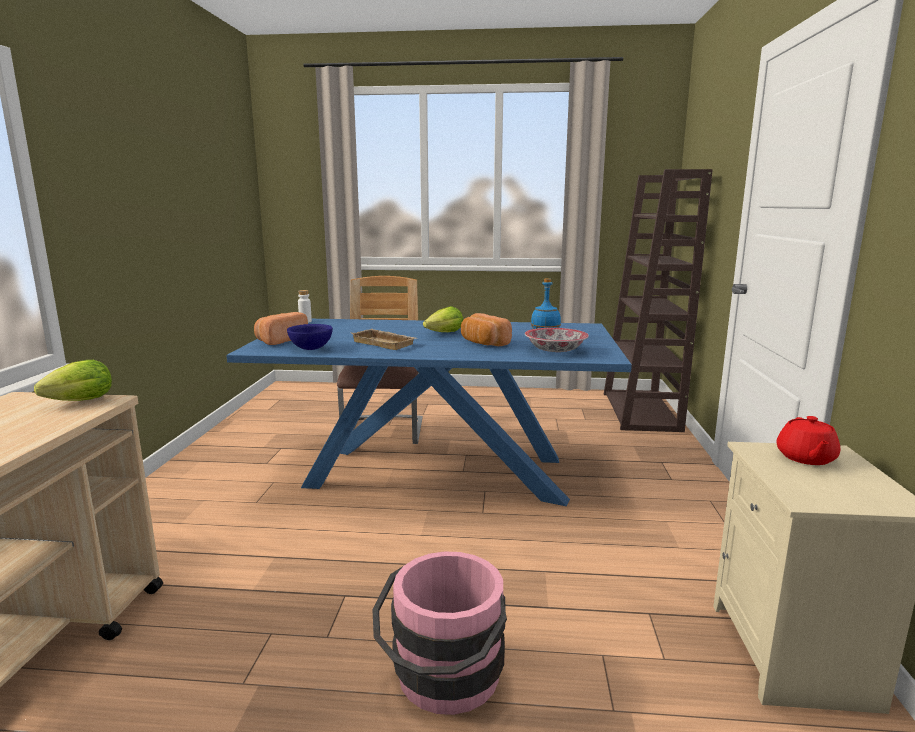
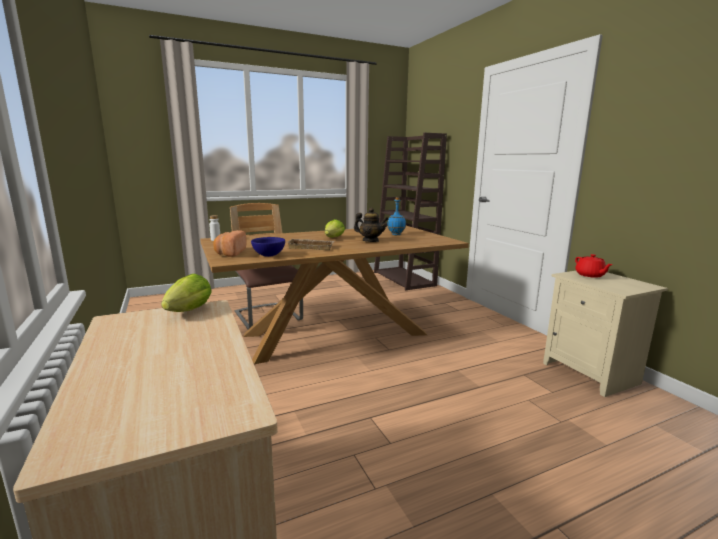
camera: 30 degrees left, 0 degrees up
(436, 472) = (334, 334): blue dining table -> brown dining table
(443, 681) = (479, 440): pink bucket -> none
(483, 343) = (370, 241): bread -> teapot
(555, 350) = (418, 240): bowl -> none

